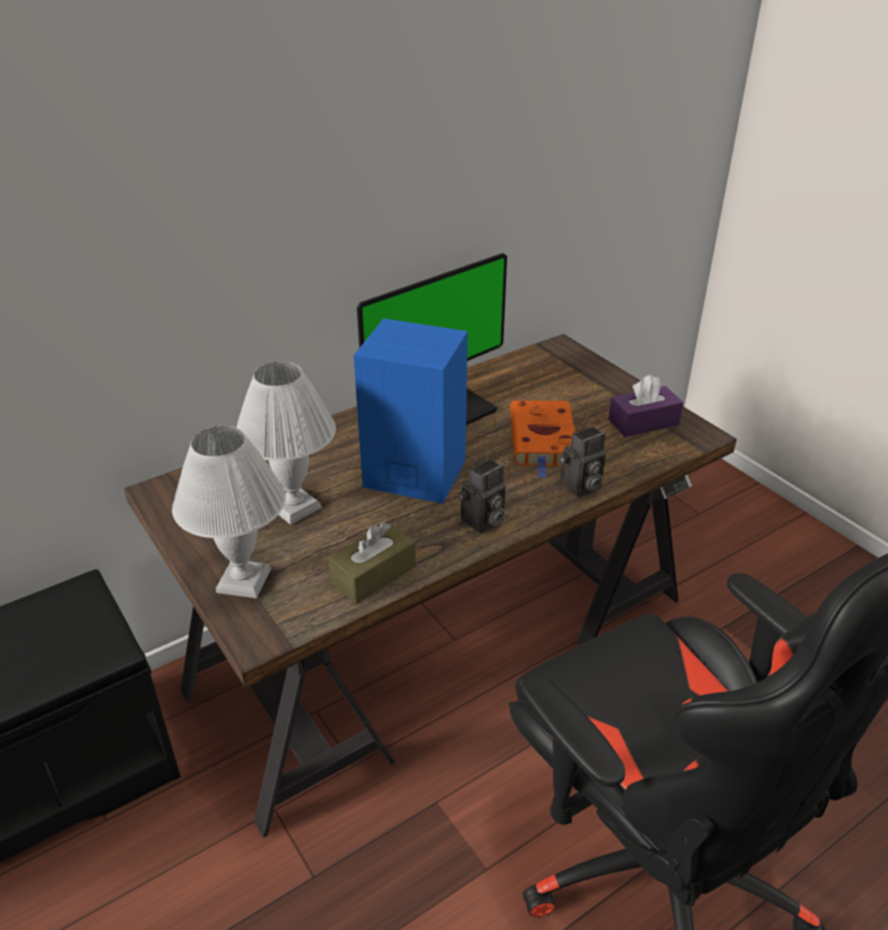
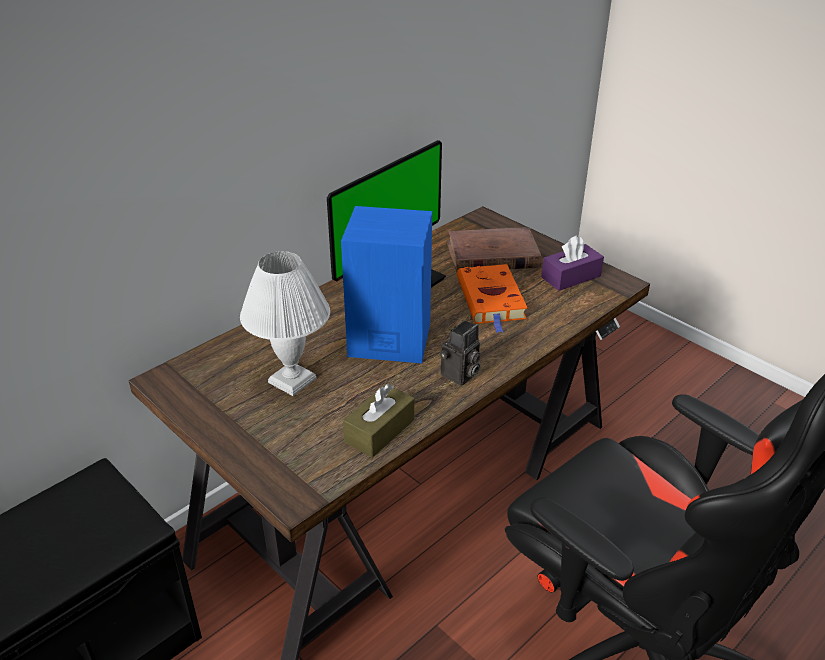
camera: 10 degrees left, 0 degrees up
(245, 580) = (267, 449): white table lamp -> none
(558, 389) = (492, 255): none -> brown book
(580, 487) = (534, 337): camera -> none

